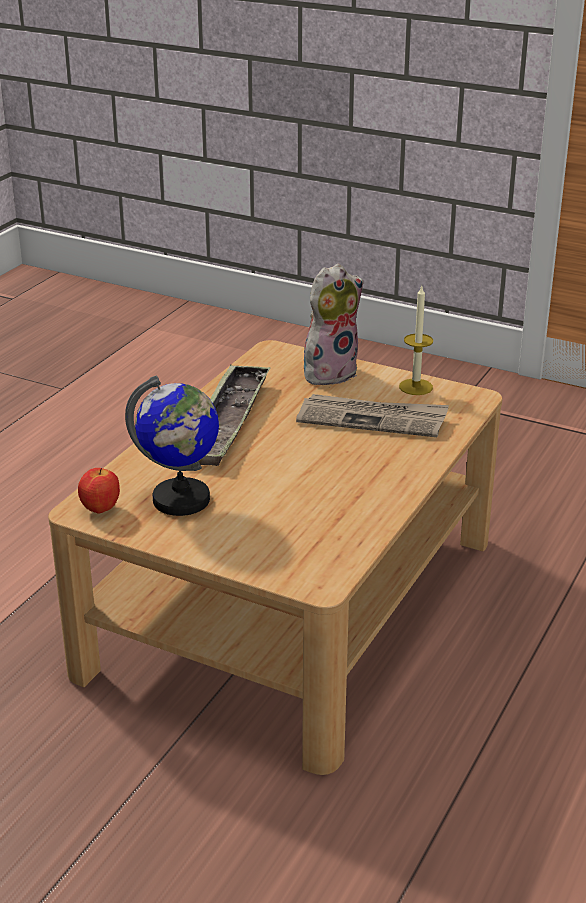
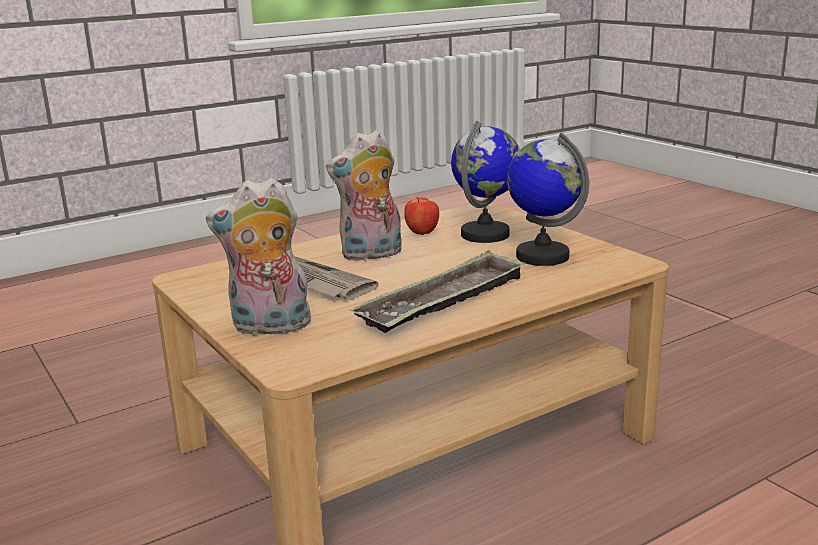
camera: 150 degrees left, 10 degrees down
(100, 509) = (618, 262): apple -> apple (422, 233)
(267, 524) = (486, 235): none -> globe
(352, 462) = (371, 255): none -> plush toy
(415, 387) = (213, 296): candle -> none

